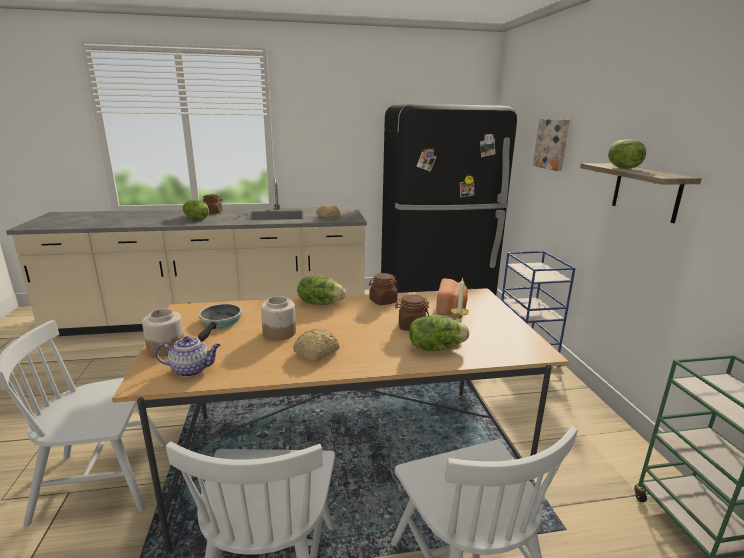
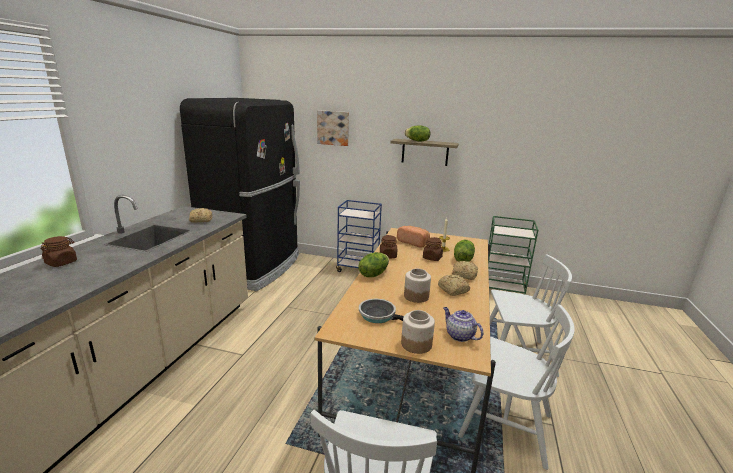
camera: 65 degrees left, 0 degrees up
(192, 369) = (459, 335): teapot -> teapot turned 60 degrees counterclockwise
(195, 219) = (75, 276): lettuce -> none
(376, 354) = (463, 275): none -> bread

